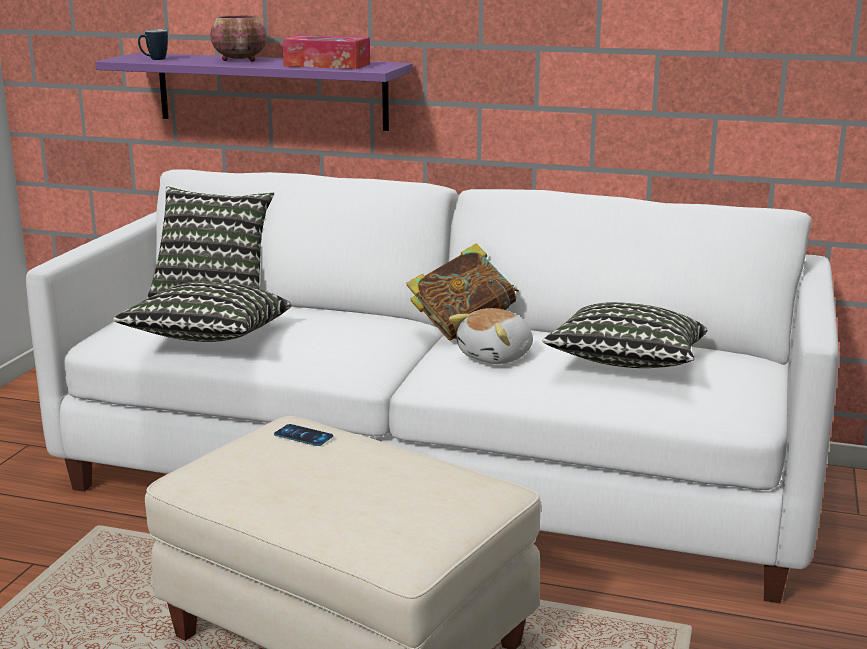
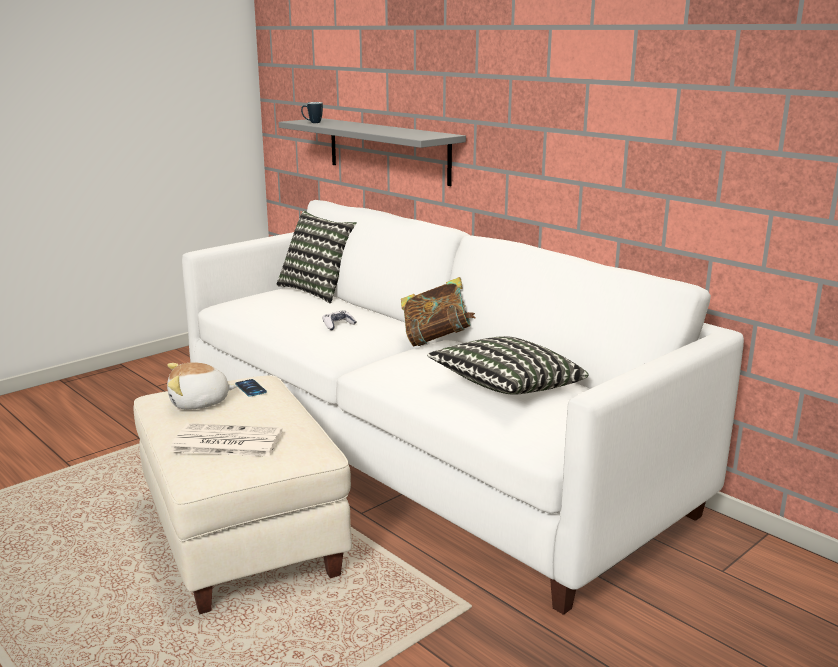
camera: 30 degrees right, 0 degrees up
(208, 340) = (268, 316): pillow -> none
(241, 60) = (360, 126): bowl -> none
(271, 91) = (387, 150): purple shelf -> grey shelf
(322, 333) = (338, 325): none -> game controller
(327, 65) = (400, 133): tissue box -> none
(381, 506) = (225, 442): none -> newspaper
(497, 356) = (425, 363): plush toy -> plush toy (199, 403)

